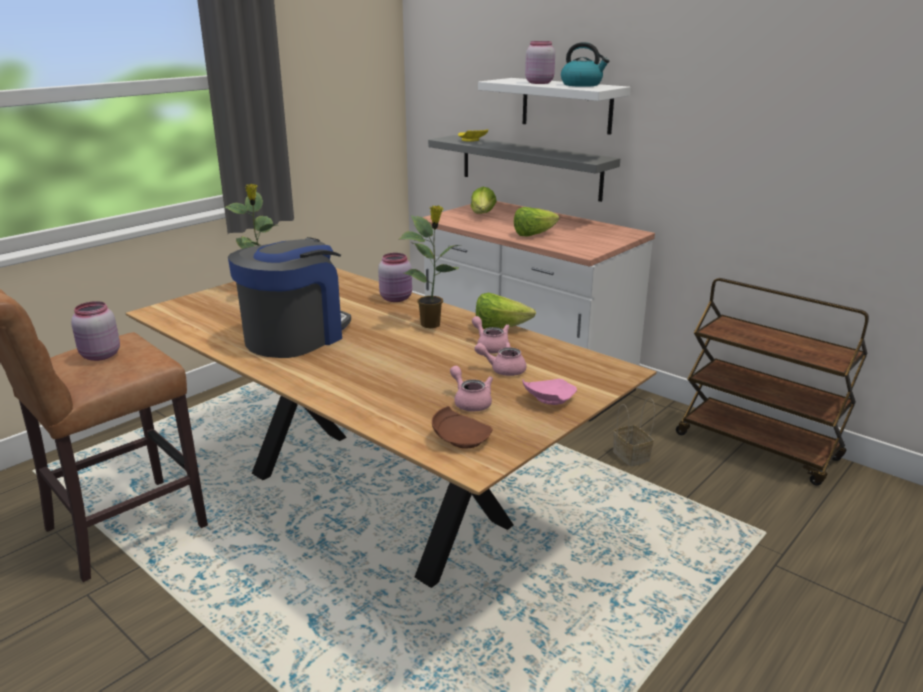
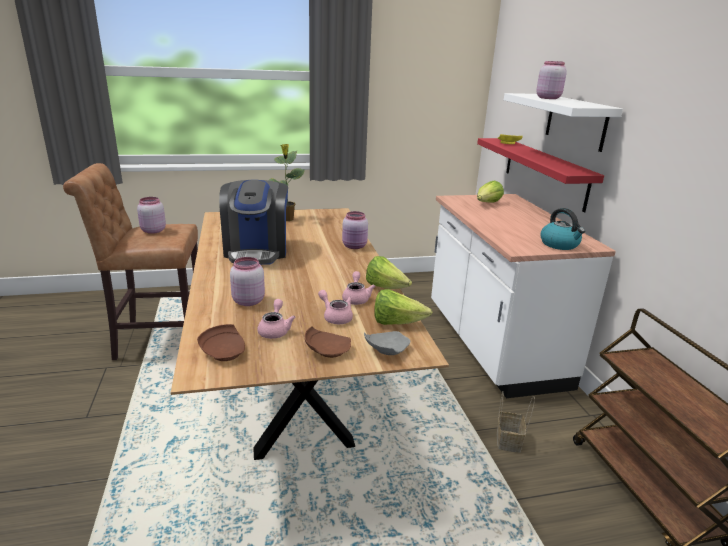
camera: 35 degrees right, 0 degrees up
(295, 336) = (256, 251): coffee machine -> coffee machine turned 105 degrees clockwise
(390, 387) = (248, 301): none -> pink jar
(432, 324) = (346, 270): potted plant -> none
(529, 167) = (544, 172): grey shelf -> red shelf
(533, 234) = (500, 226): lettuce -> lettuce (396, 323)
(548, 399) = (327, 350): pink plate -> brown plate
(582, 85) = (580, 102): kettle -> kettle (560, 244)
(593, 379) = (386, 349): none -> grey plate

